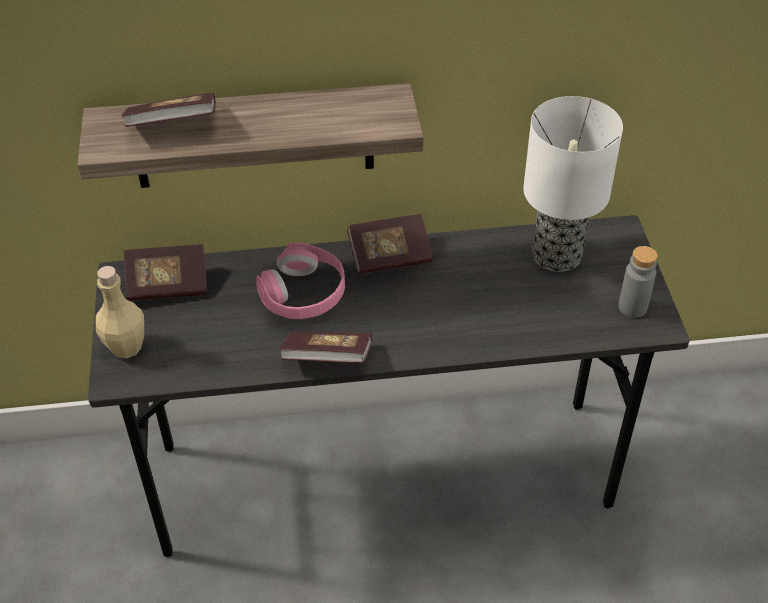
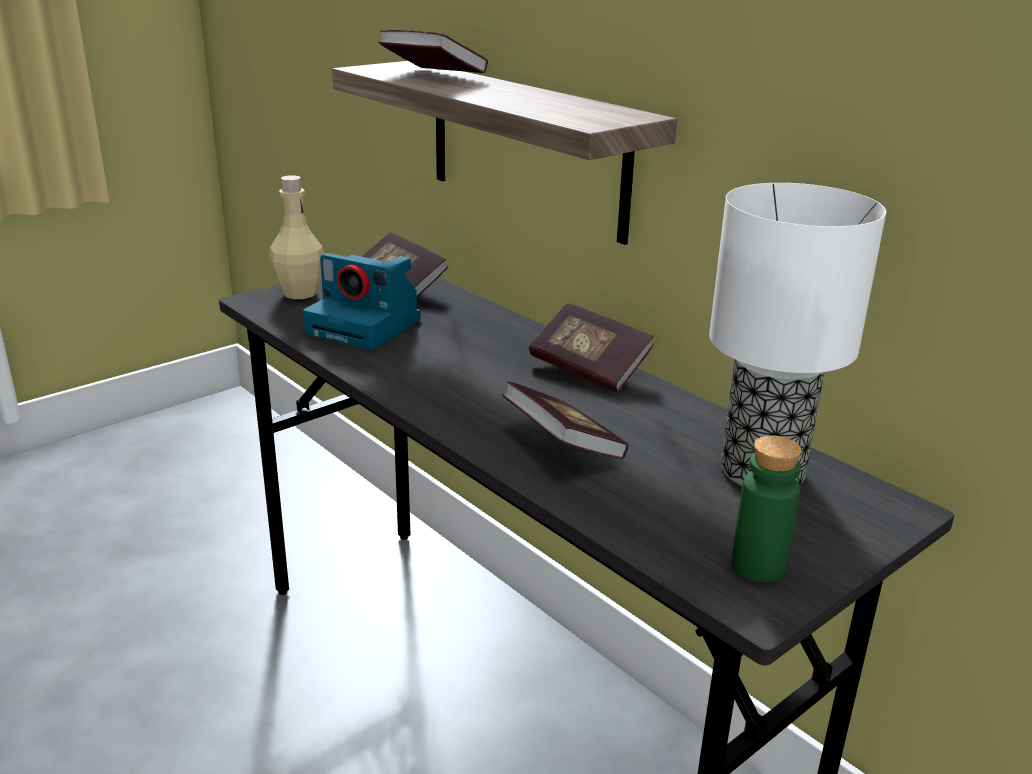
camera: 55 degrees right, 20 degrees down
(227, 333) = (367, 326): none -> camera
(303, 293) = (469, 343): pink headphones -> none
(327, 359) = (386, 381): book -> book (562, 445)
(632, 307) = (758, 566): grey bottle -> green bottle

